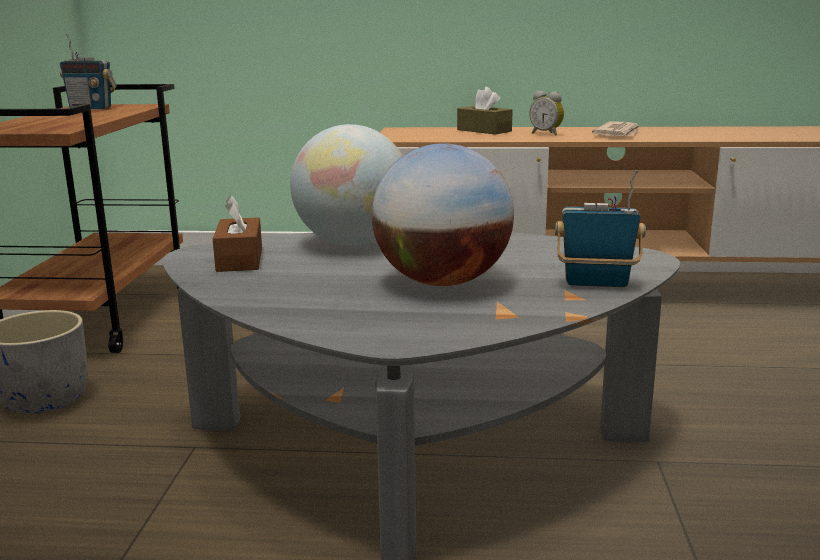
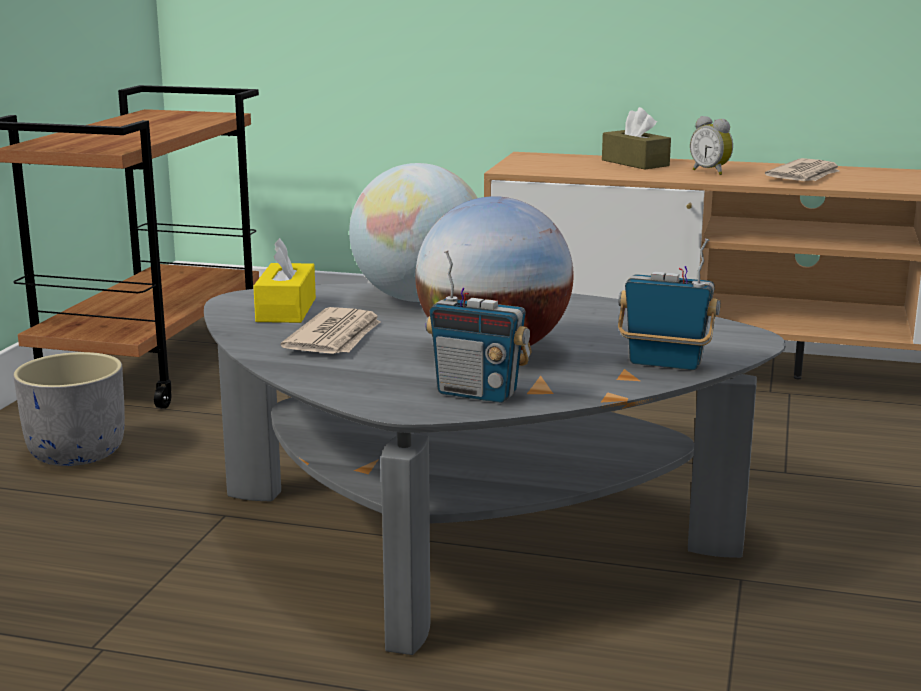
camera: 10 degrees right, 0 degrees up
(91, 108) = (159, 117): radio -> radio (477, 393)
(239, 259) = (286, 310): brown tissue box -> yellow tissue box
(296, 280) = (336, 337): none -> newspaper

